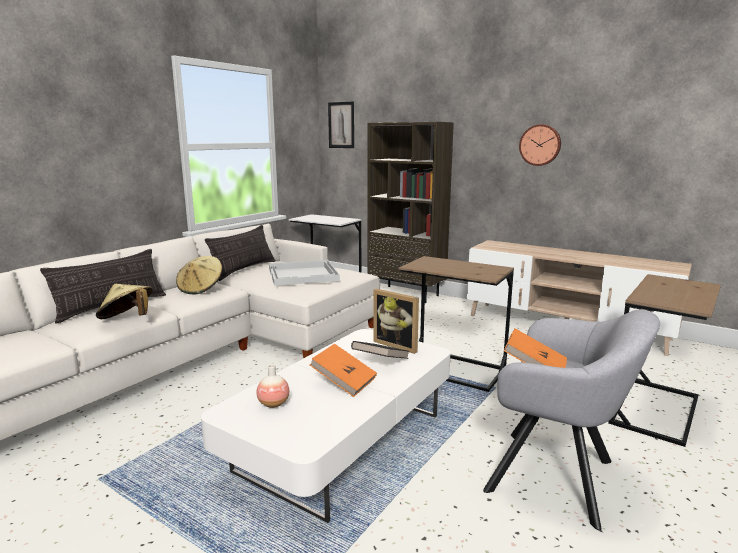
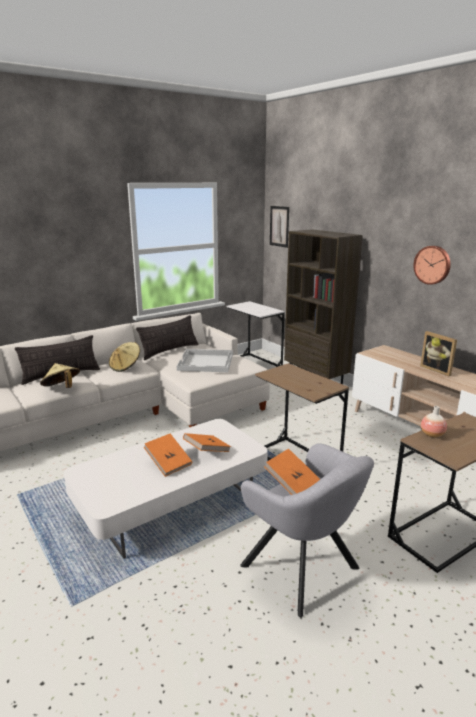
camera: 20 degrees right, 5 degrees up
(273, 404) = (112, 471): vase -> vase (432, 434)
(380, 362) = (207, 451): black book -> orange book
(398, 344) = (233, 438): picture frame -> picture frame (437, 370)

